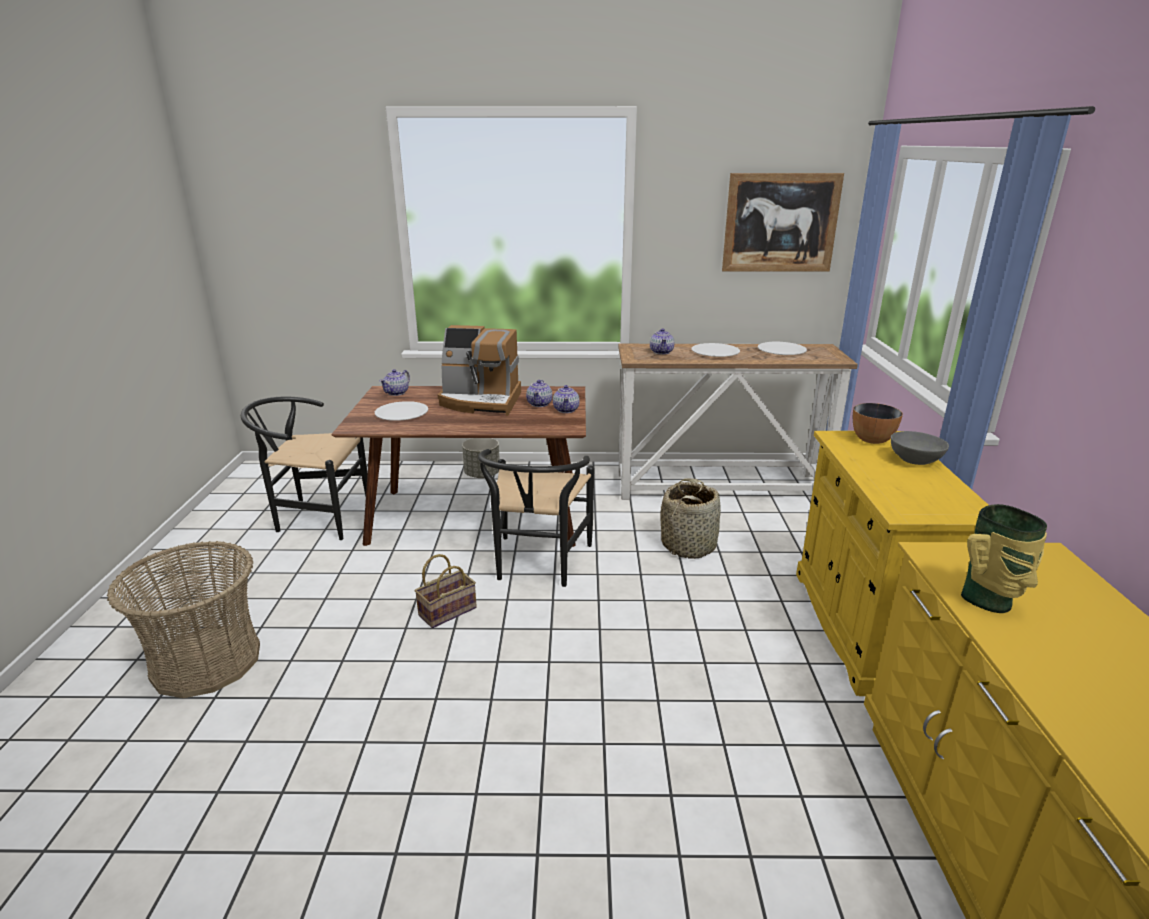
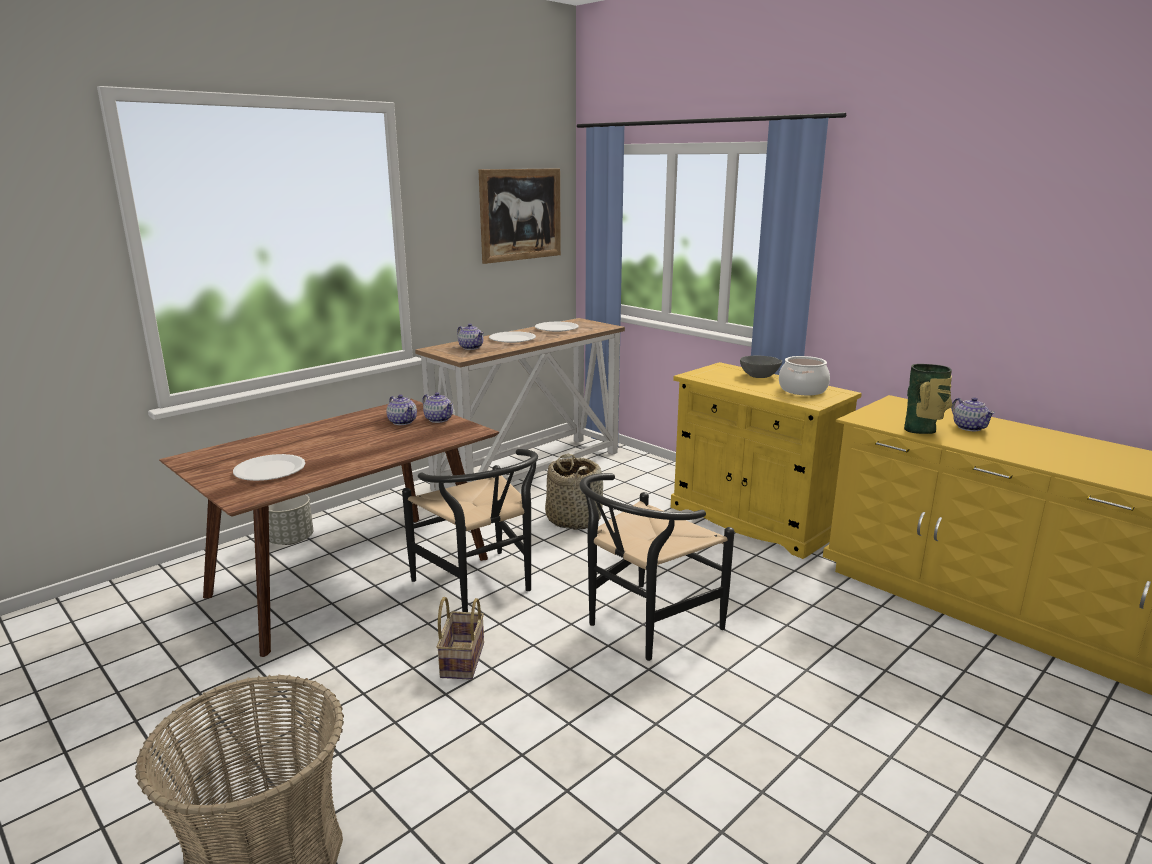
camera: 45 degrees left, 5 degrees down
(315, 517) = (139, 662): black chair -> black chair (644, 626)
(397, 393) = (213, 456): teapot -> teapot (969, 427)
(481, 401) = (337, 436): coffee machine -> none
(872, 440) = (715, 372): bowl -> none
(930, 494) = (802, 390): none -> cooking pot

